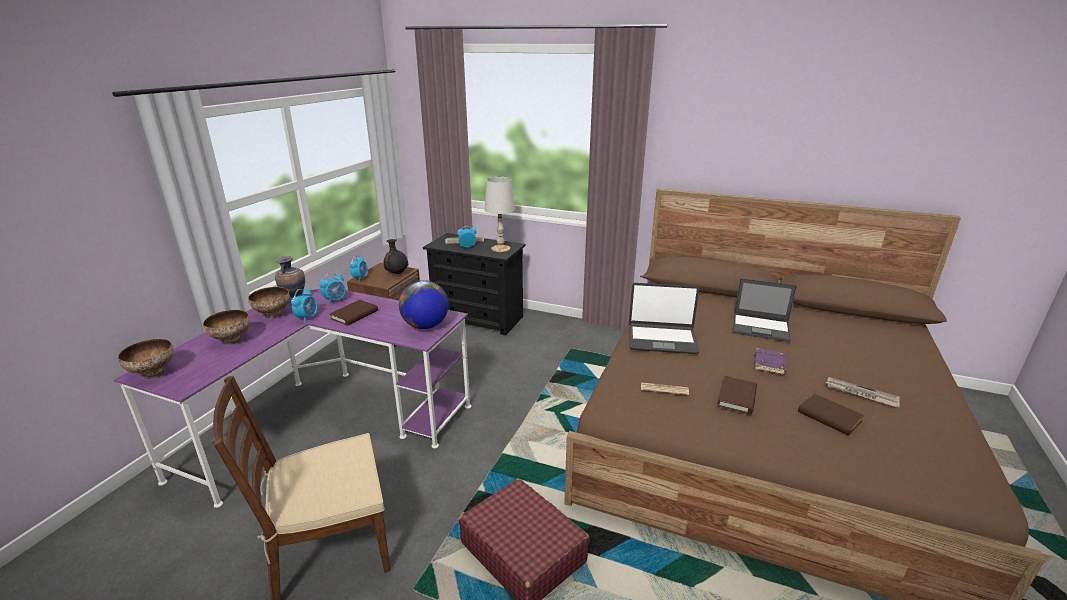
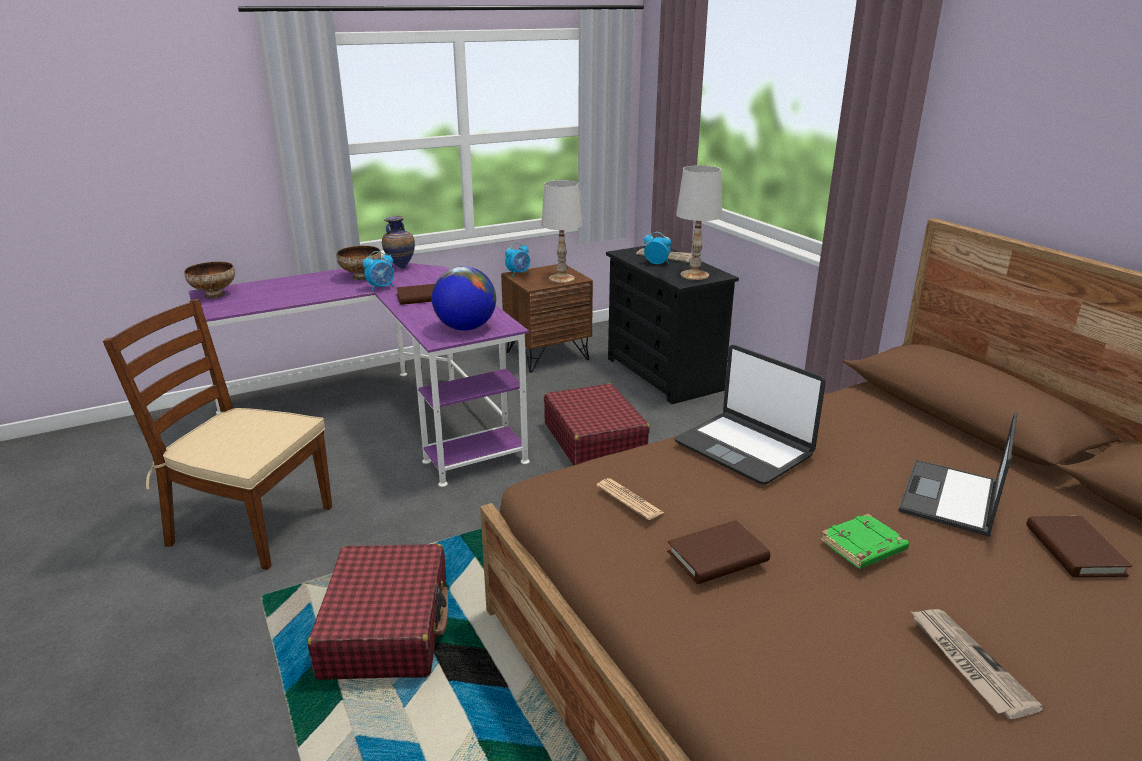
camera: 40 degrees right, 0 degrees up
(232, 340) = (299, 288): bowl -> none
(335, 300) = (429, 280): alarm clock -> none
(397, 273) = (562, 278): black vase -> white table lamp
(490, 374) = (594, 439): none -> red suitcase
(761, 328) = (950, 498): laptop -> laptop turned 60 degrees clockwise
(770, 364) = (863, 547): purple book -> green book
(829, 417) = (835, 657): brown book -> brown book (1074, 550)

